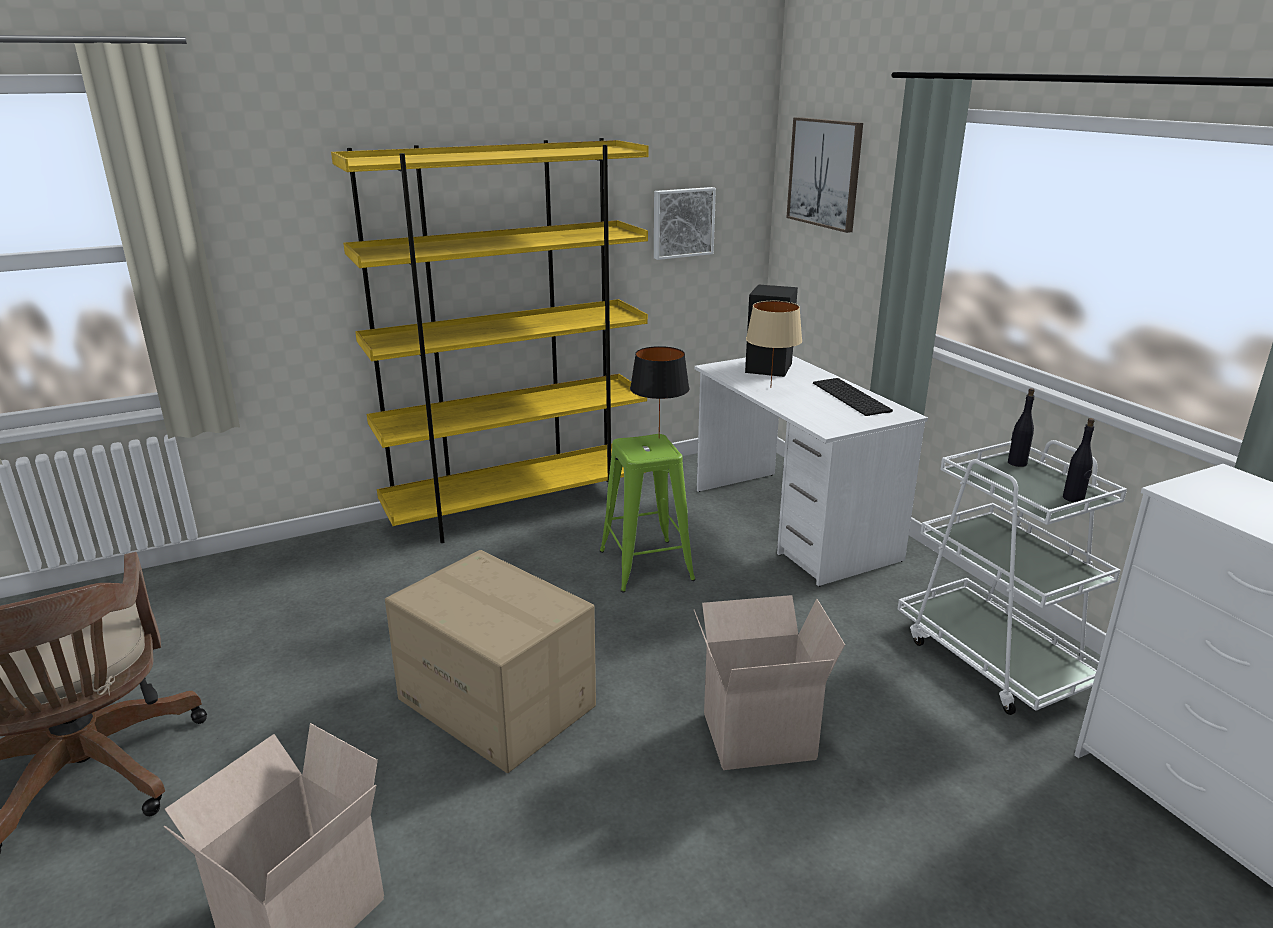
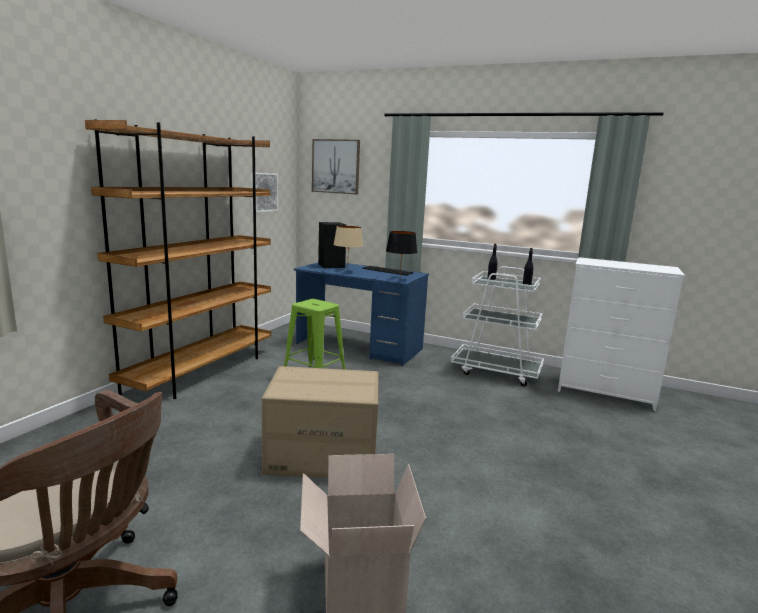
camera: 40 degrees left, 10 degrees down
(518, 507) = (202, 371): yellow bookcase -> brown bookcase
(659, 438) = (314, 300): black table lamp -> black table lamp (399, 279)
(759, 733) = (455, 422): cardboard box -> none
(792, 524) = (359, 347): white desk -> blue desk

